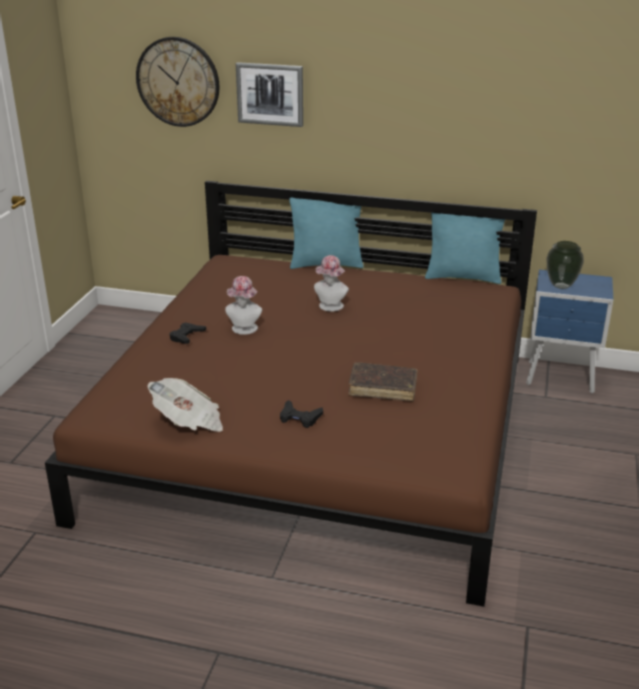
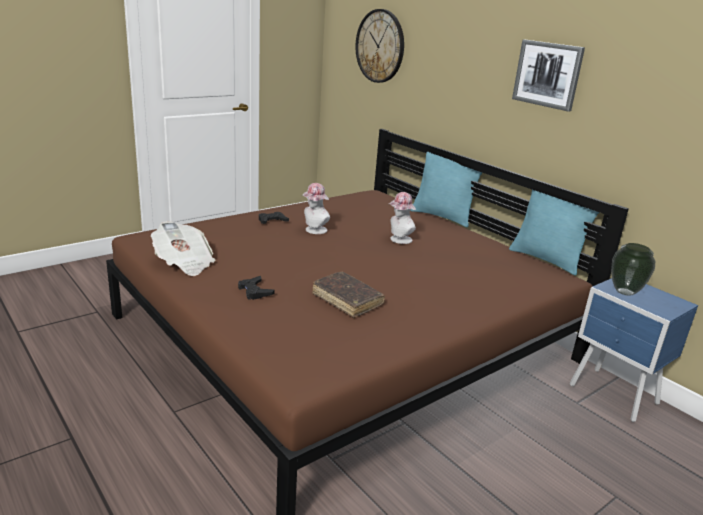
camera: 35 degrees right, 5 degrees down
(270, 94) = (434, 61): picture -> picture (547, 74)

